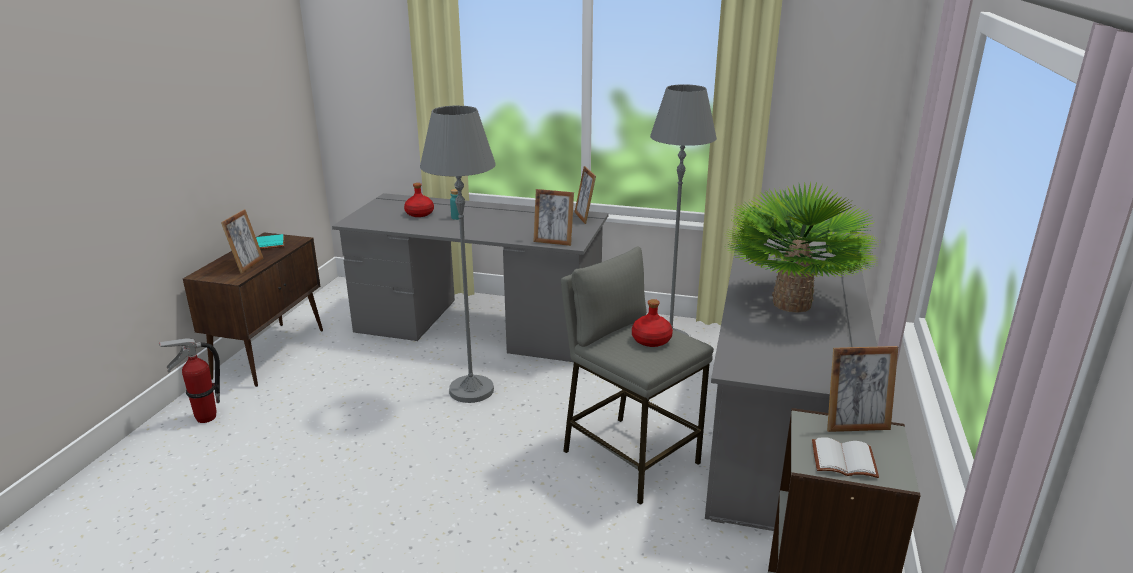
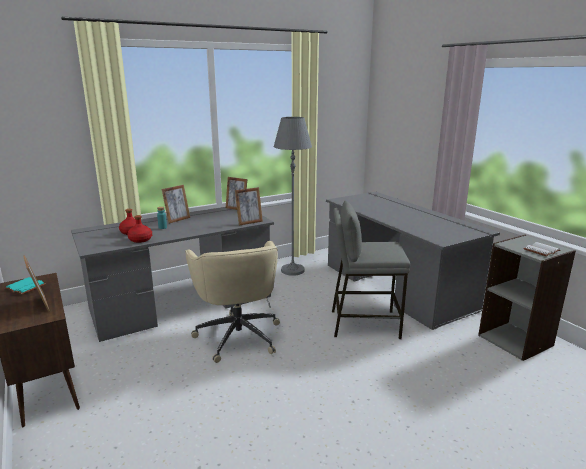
camera: 45 degrees left, 5 degrees down
(205, 418) = (71, 451): fire extinguisher -> none
(471, 390) = (238, 335): grey floor lamp -> beige office chair
(651, 340) = (378, 247): red bottle -> red bottle (140, 240)
(792, 304) = (401, 214): potted plant -> none
(855, 425) = (518, 240): picture frame -> picture frame (177, 220)

